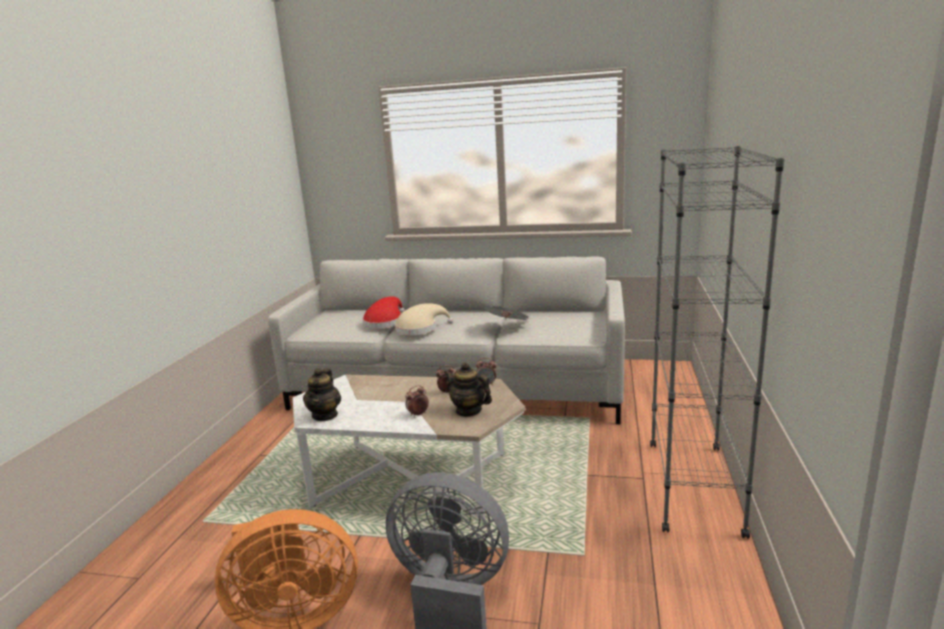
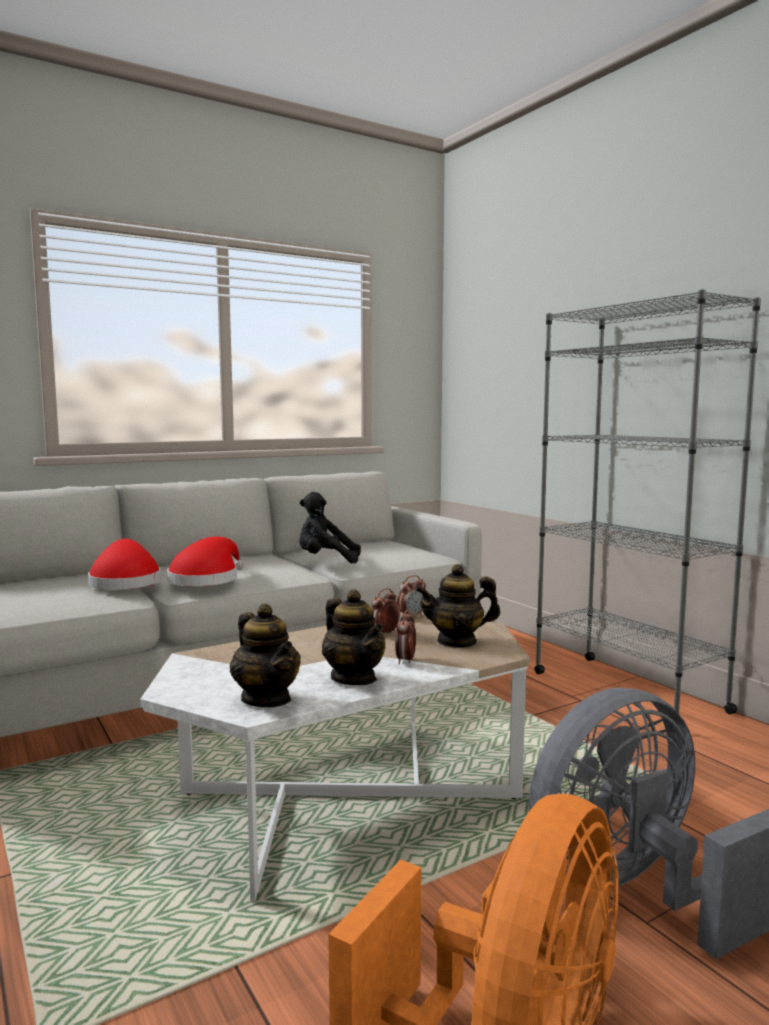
camera: 45 degrees left, 10 degrees down
(376, 417) = (354, 678): none -> teapot
(419, 329) = (206, 579): beige hat -> red hat
(508, 326) = (326, 561): newspaper -> black plush toy

